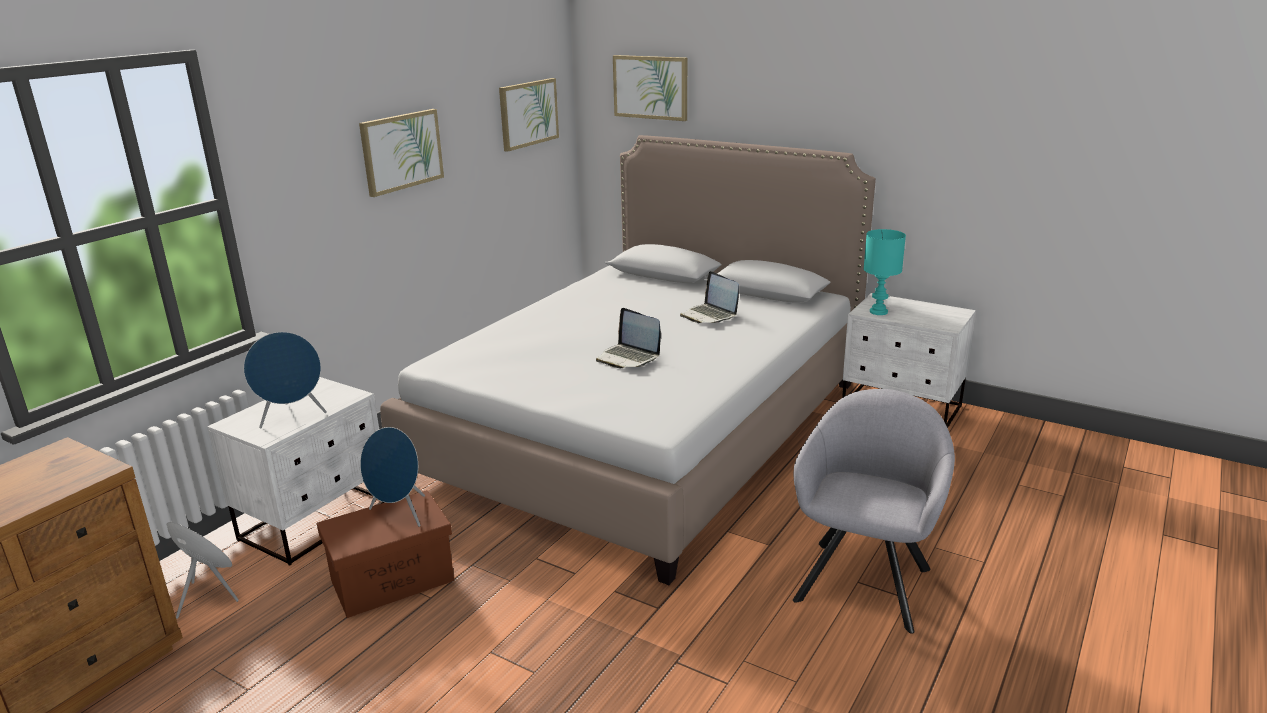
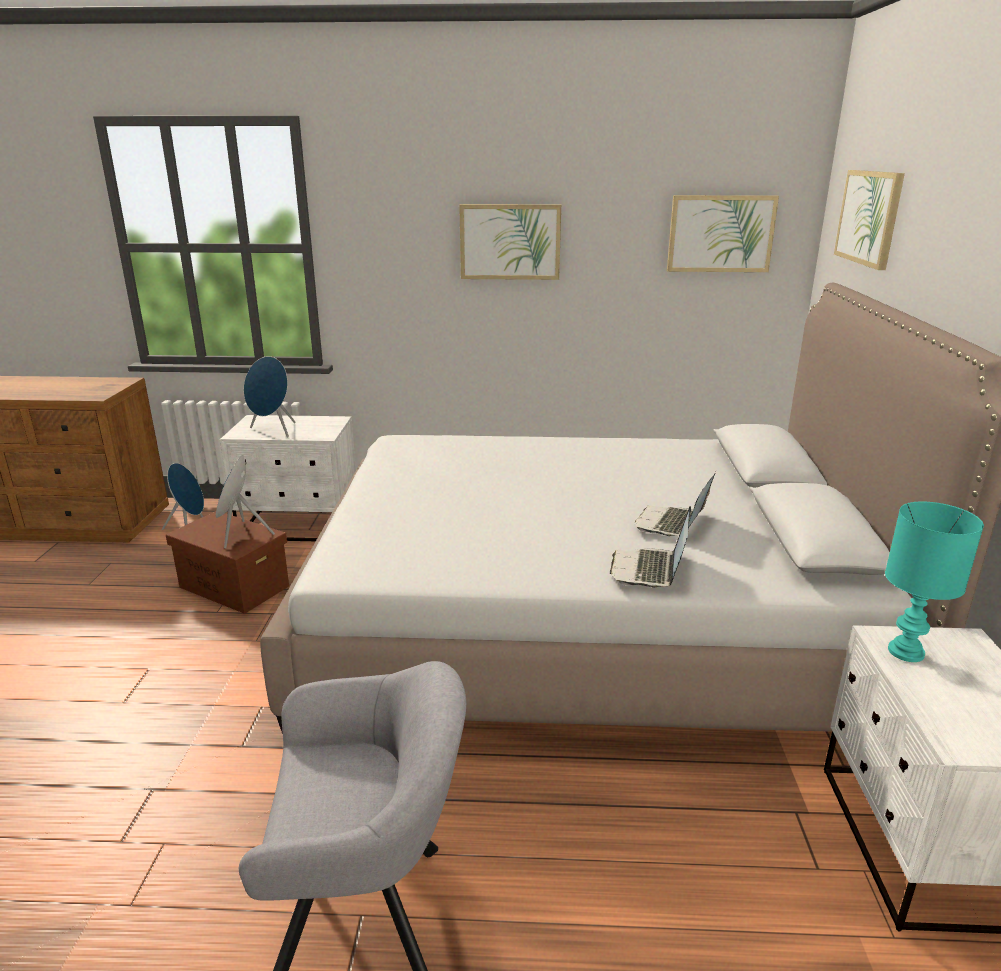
camera: 60 degrees right, 0 degrees up
(628, 358) = (491, 511): laptop -> laptop (649, 570)

